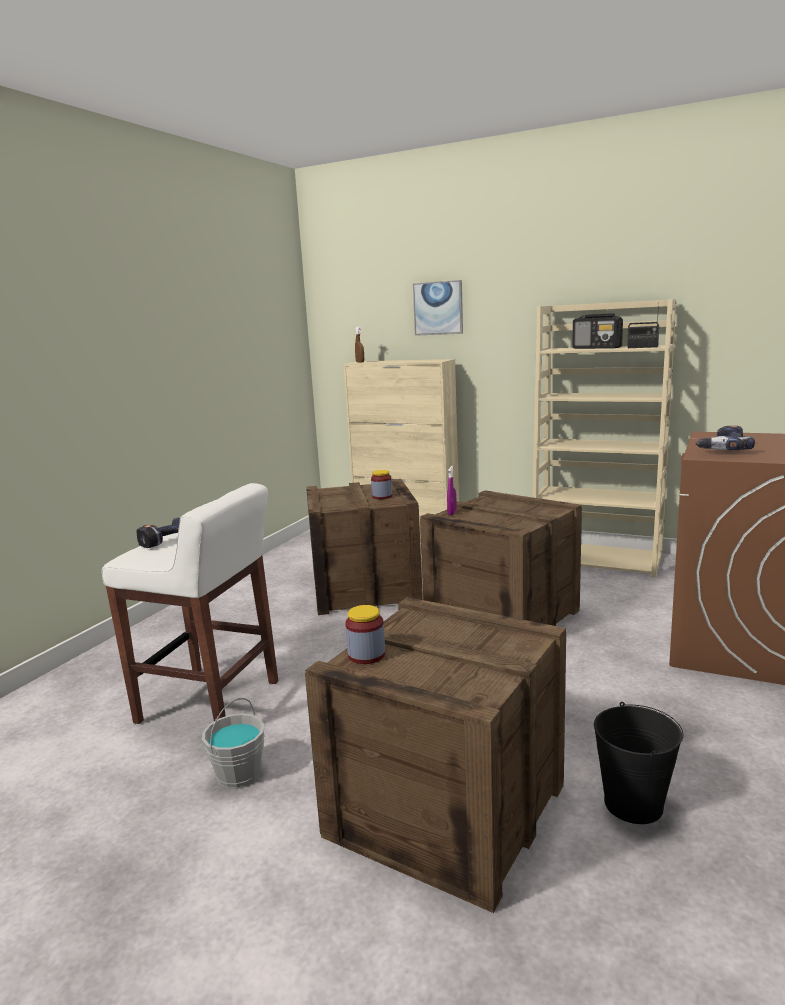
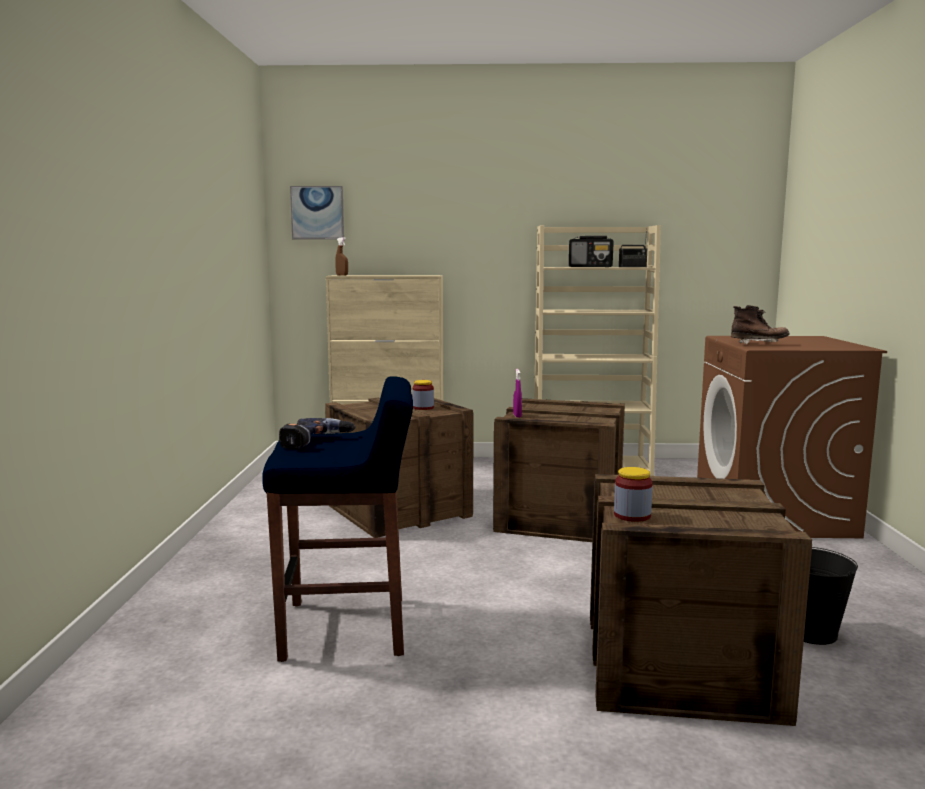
camera: 25 degrees left, 5 degrees down
(211, 702) = (348, 628): white stool -> blue stool
(238, 774) = (455, 680): grey bucket -> none
(438, 308) = (423, 224): picture -> picture (317, 213)
(722, 449) = (758, 344): power drill -> brown boot

